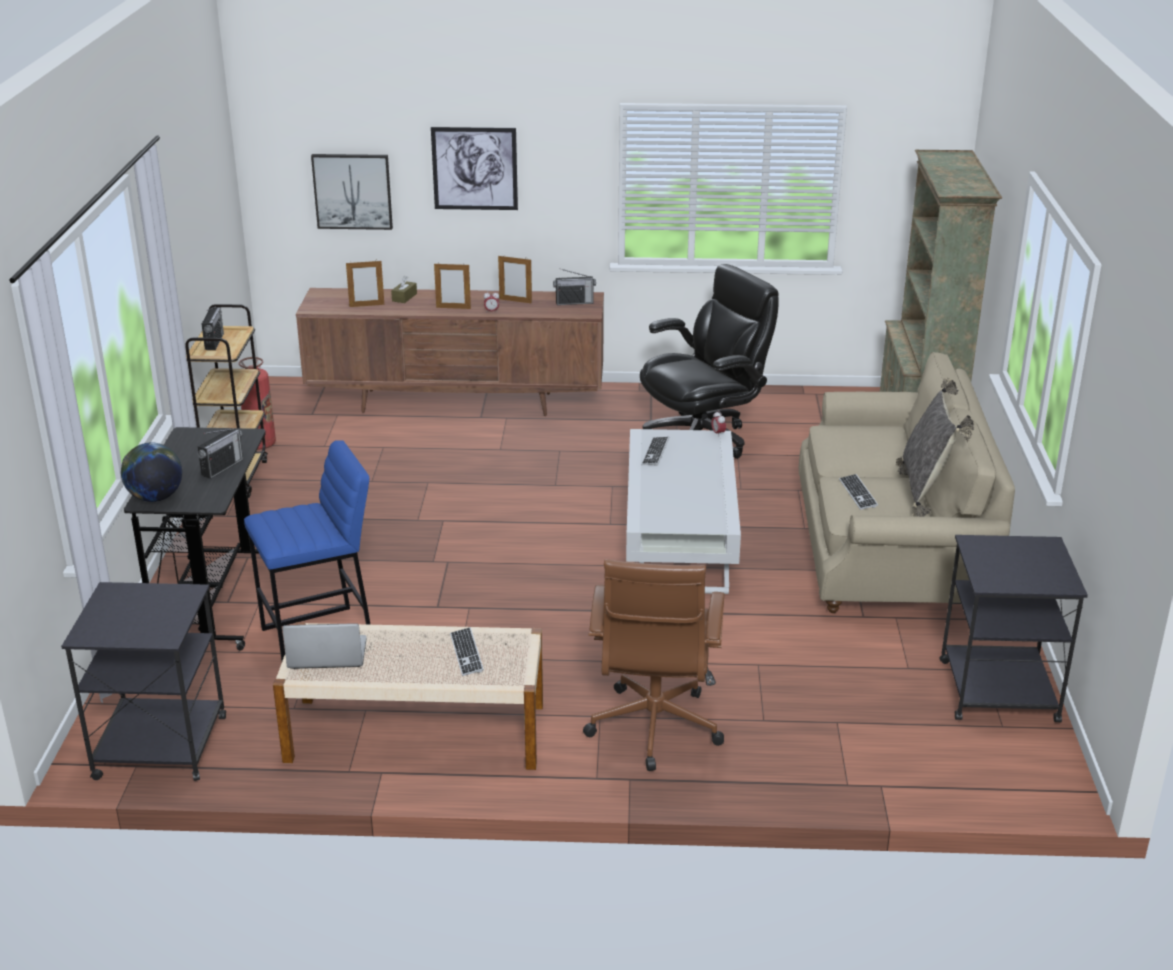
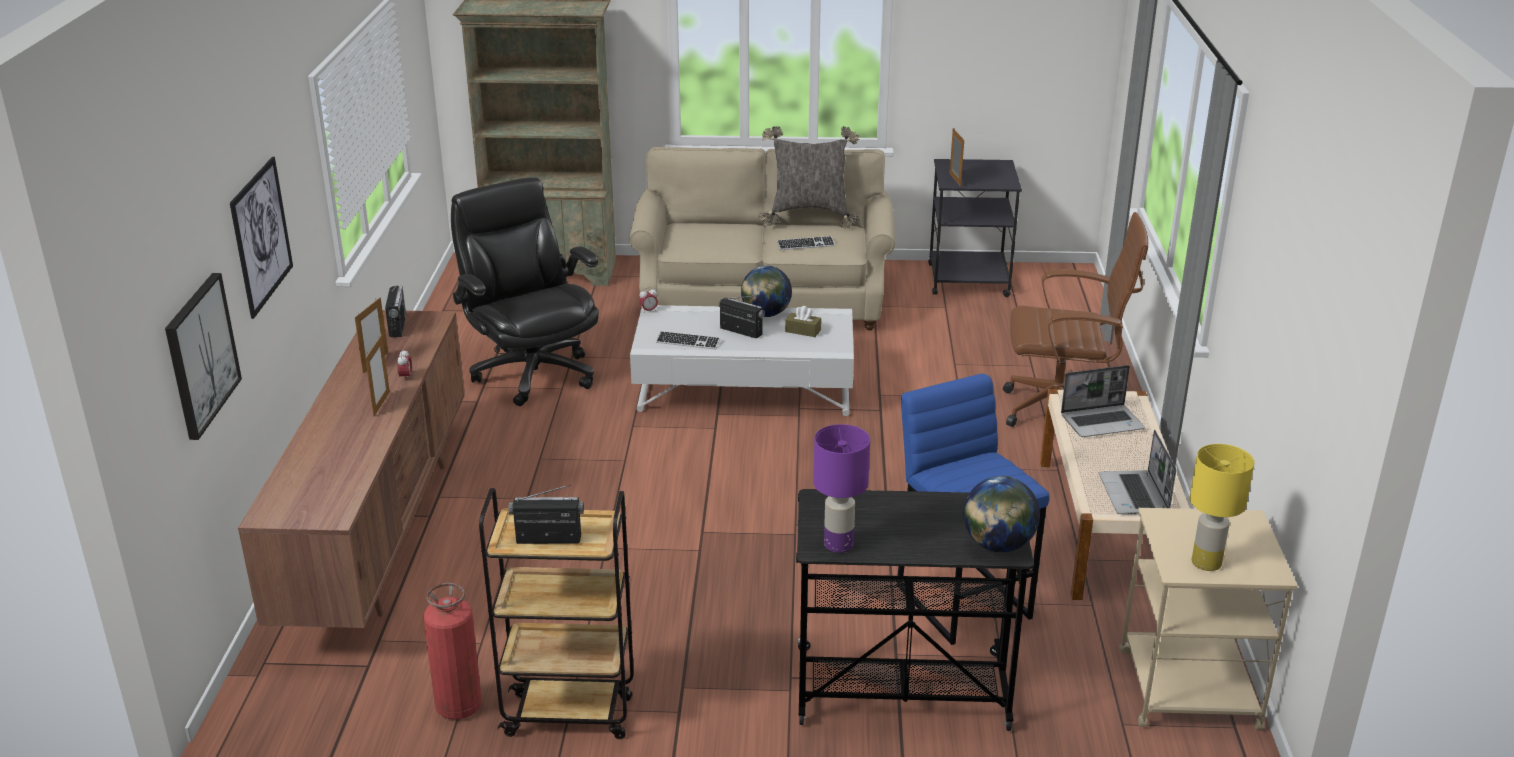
camera: 90 degrees left, 0 degrees up
(114, 605) = (1205, 563): none -> yellow table lamp
(158, 746) = (1188, 691): black cart -> beige cart
(186, 441) = (839, 544): none -> purple table lamp
(222, 467) = (910, 507): radio -> radio (741, 331)
(367, 305) = (342, 470): picture frame -> picture frame (955, 180)
(404, 297) = (323, 442): brown tissue box -> brown tissue box (803, 331)
(466, 653) = (1102, 422): keyboard -> laptop
(718, 488) = (766, 314): none -> globe

